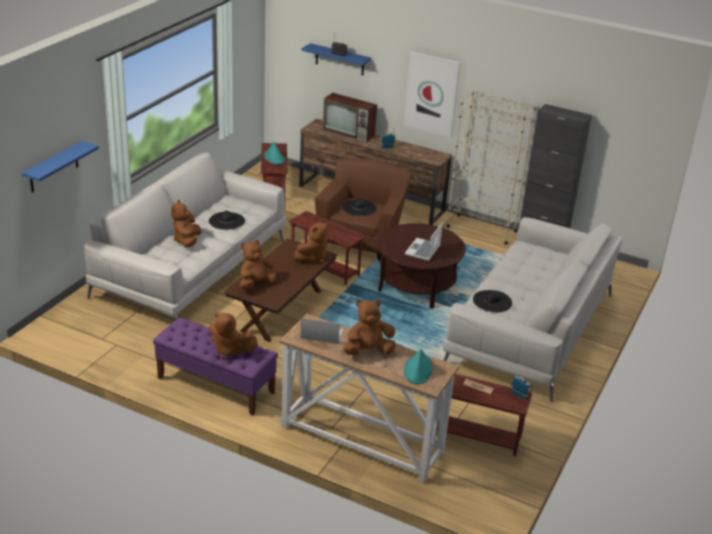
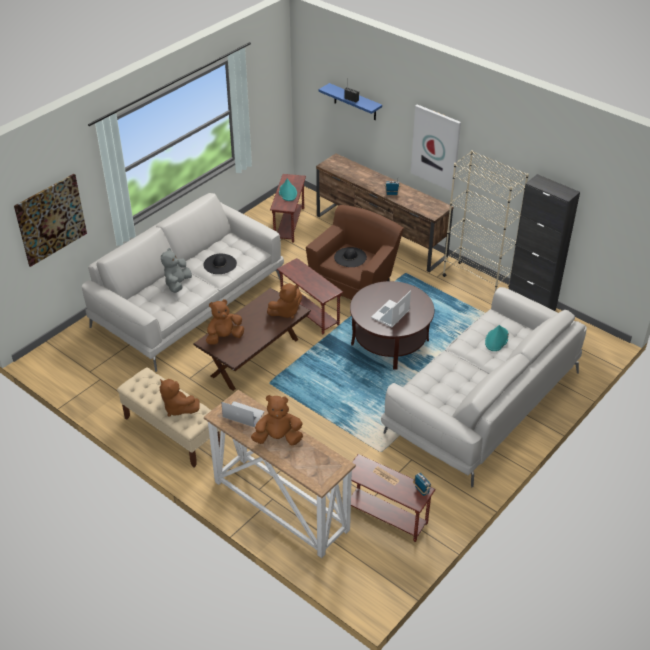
camera: 15 degrees right, 10 degrees up
(53, 167) = (51, 219): blue shelf -> picture
(187, 241) = (177, 284): brown plush toy -> grey plush toy
(215, 385) = (171, 431): purple bench -> beige bench
(349, 132) = (361, 173): television -> none
(418, 370) = (315, 465): turquoise hat -> turquoise hat (496, 339)
(492, 301) = (436, 380): black hat -> none

